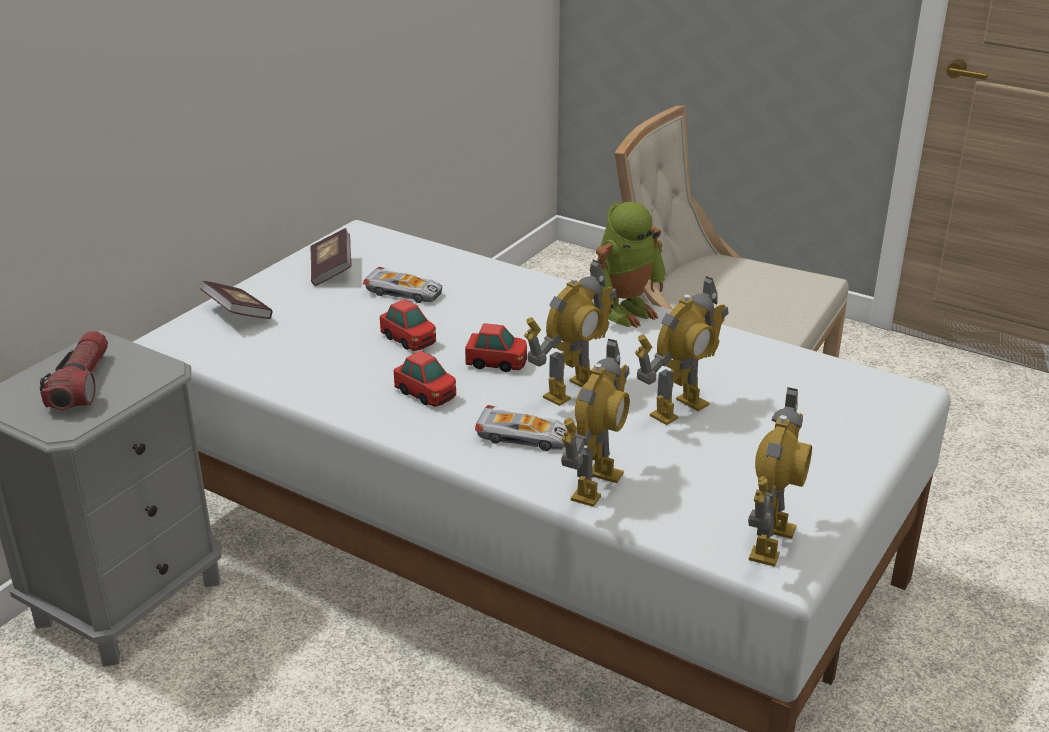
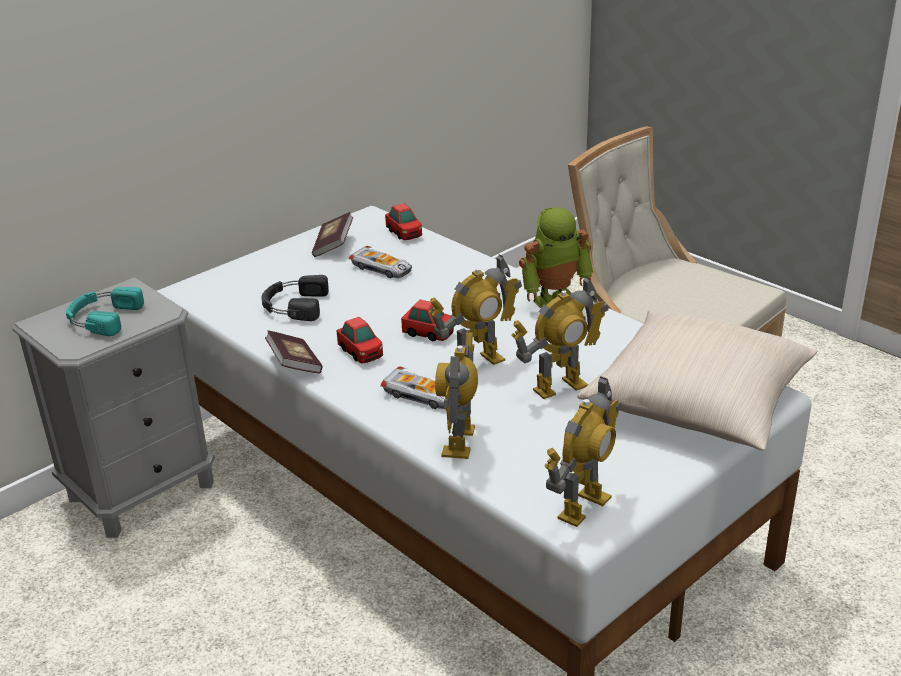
camera: 15 degrees right, 0 degrees up
(81, 384) = (102, 318): flashlight -> turquoise headphones
(238, 314) = (246, 274): book -> book (295, 365)
(316, 346) = (294, 305): none -> black headphones
(409, 340) = (368, 307): toy car -> toy car (404, 233)
(595, 485) = (460, 442): toy robot -> toy robot turned 150 degrees clockwise
(836, 410) = (697, 403): none -> beige pillow

